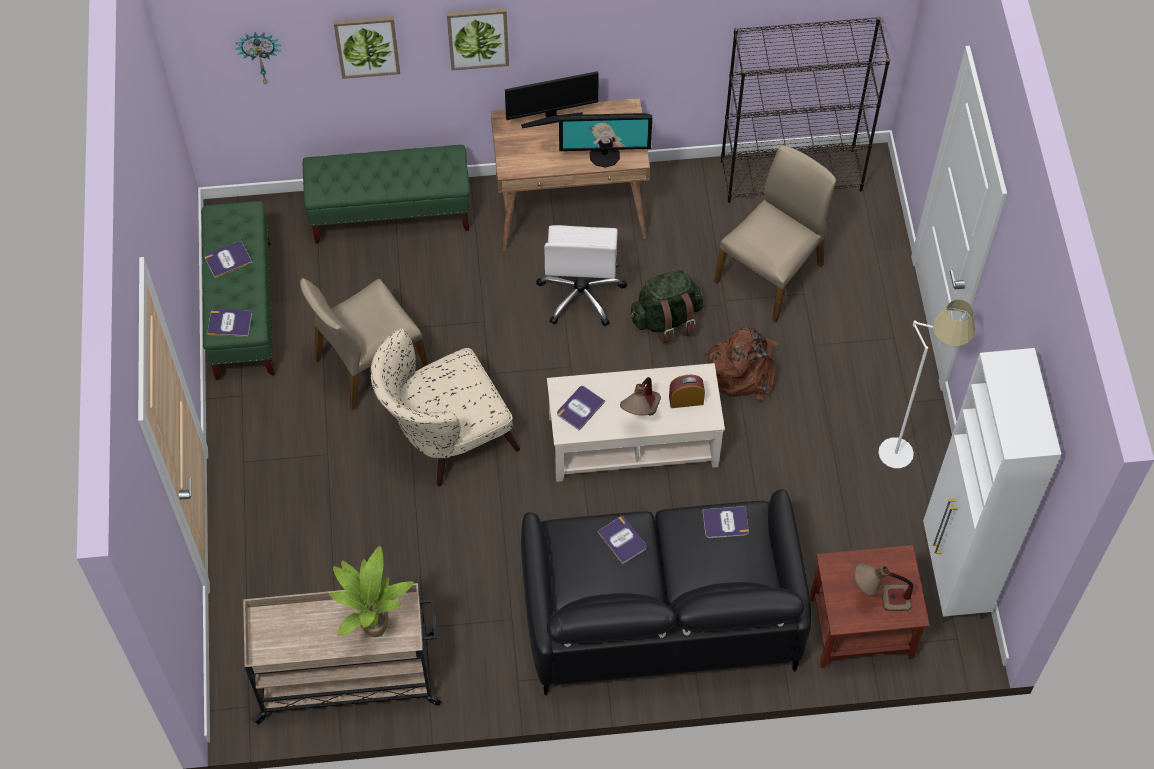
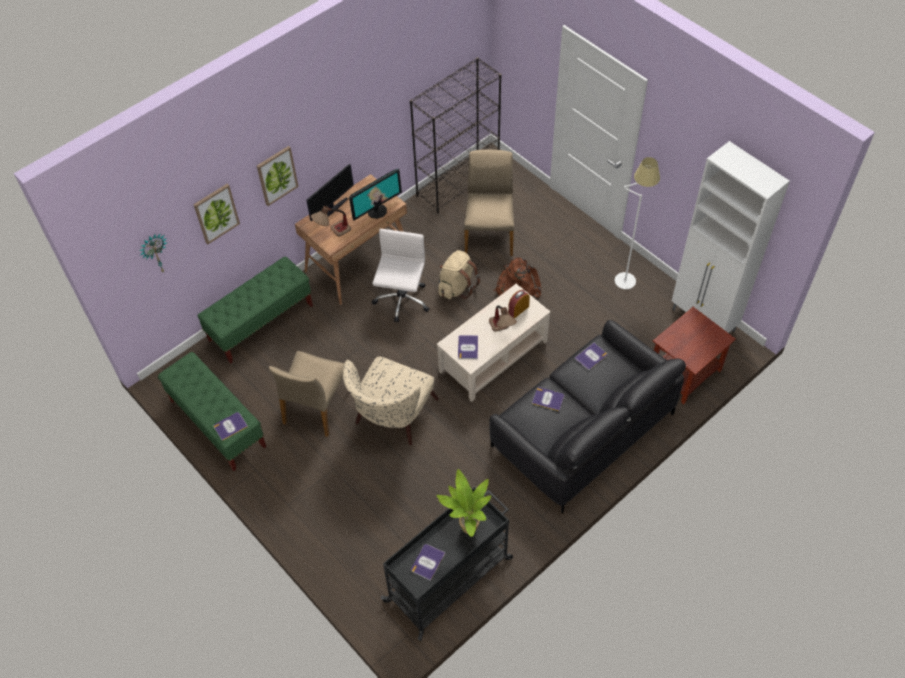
camera: 35 degrees left, 5 degrees down
(228, 259) = (199, 393): book -> book (427, 562)
(349, 677) = (450, 579): beige cart -> black cart
(581, 294) = (401, 301): white office chair -> white office chair turned 135 degrees counterclockwise
(666, 319) = (457, 287): green backpack -> beige backpack
(879, 599) = (701, 341): table lamp -> table lamp (332, 233)

